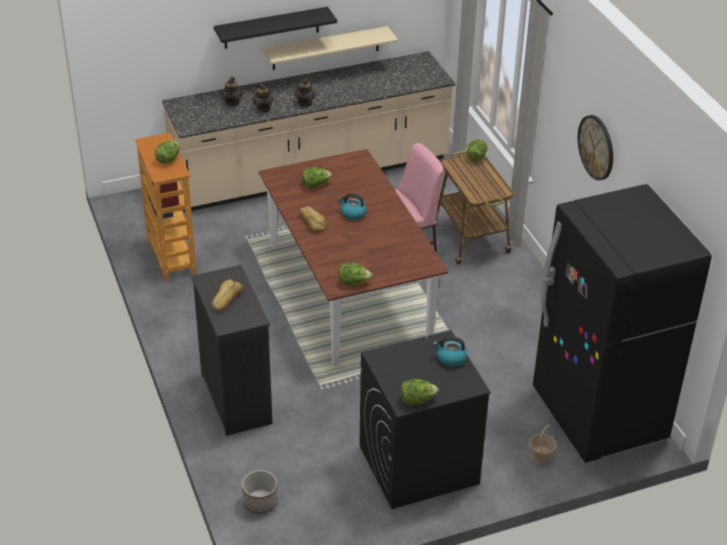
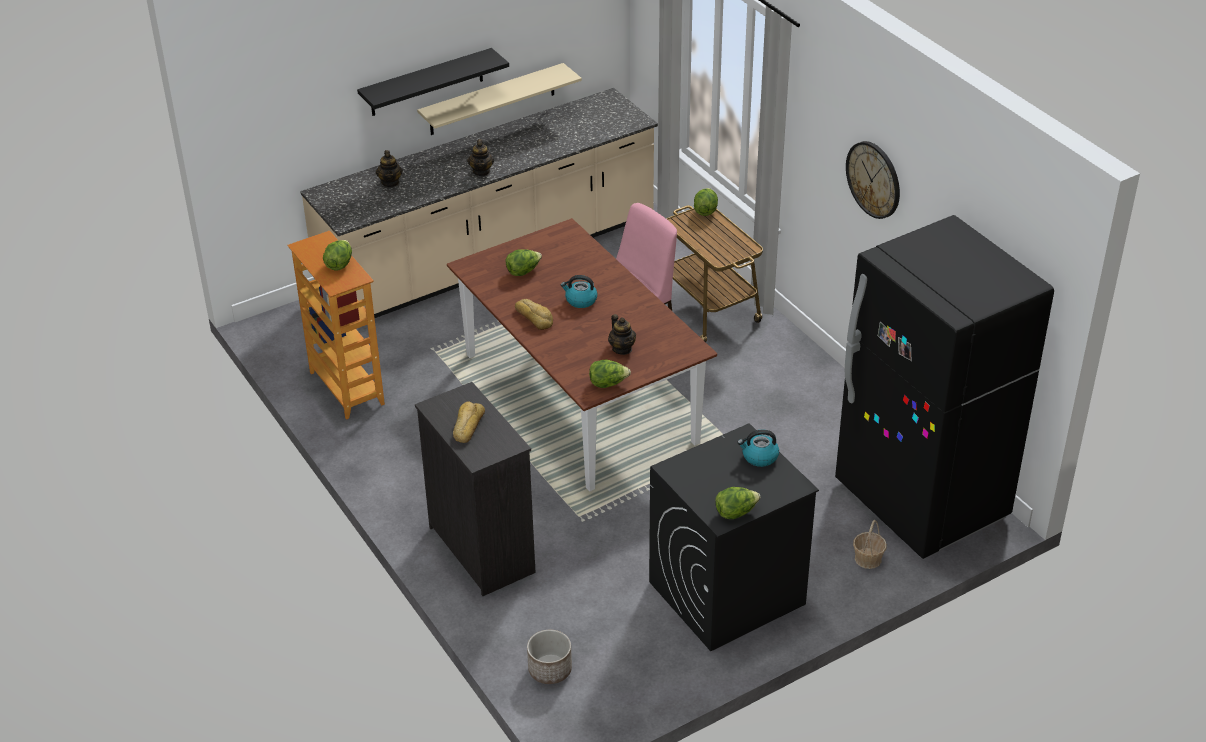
camera: 10 degrees left, 0 degrees up
(263, 108) = (432, 185): teapot -> teapot (622, 349)

